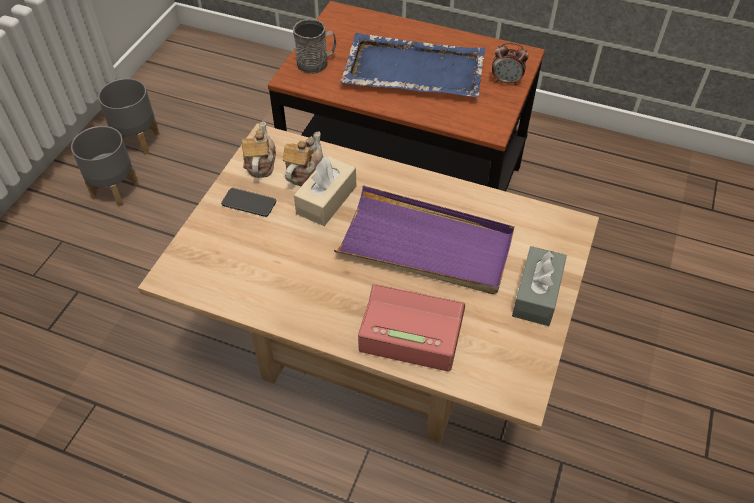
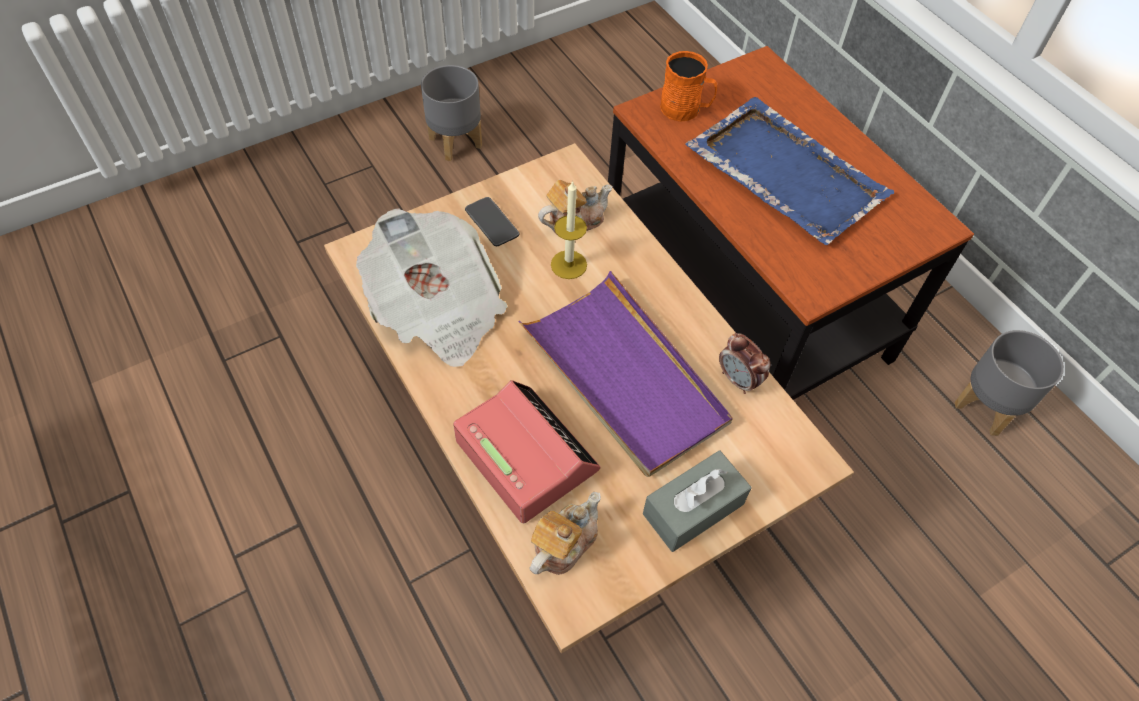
camera: 35 degrees right, 5 degrees up
(138, 141) = (515, 104): grey planter -> grey planter (988, 408)
(260, 163) = (539, 187): teapot -> teapot (563, 544)
(265, 279) = (437, 310): none -> newspaper
(316, 63) = (685, 109): grey mug -> orange mug
(326, 200) = (568, 264): beige tissue box -> candle
(506, 81) = (885, 246): alarm clock -> alarm clock (738, 380)

